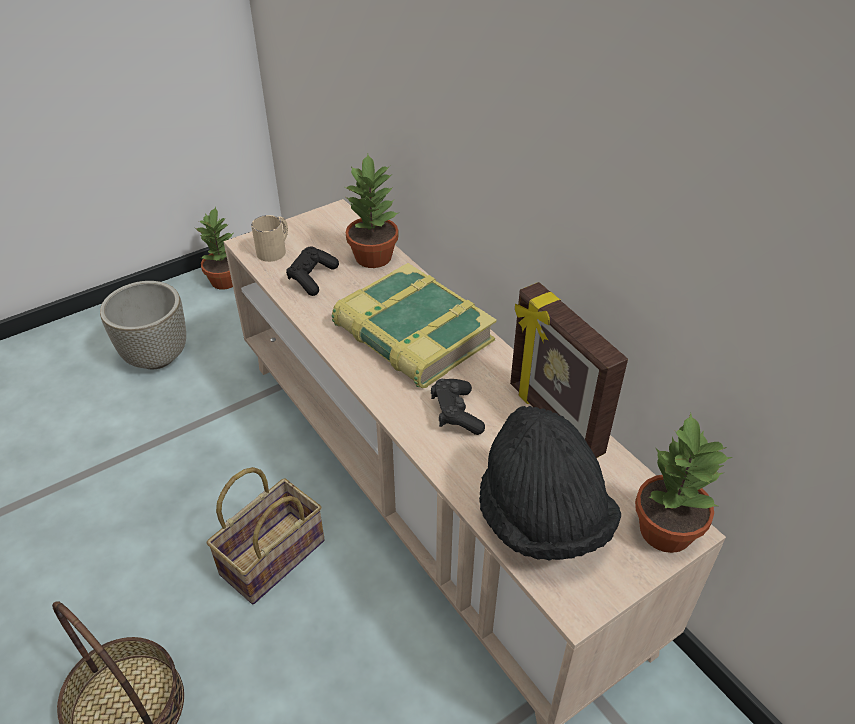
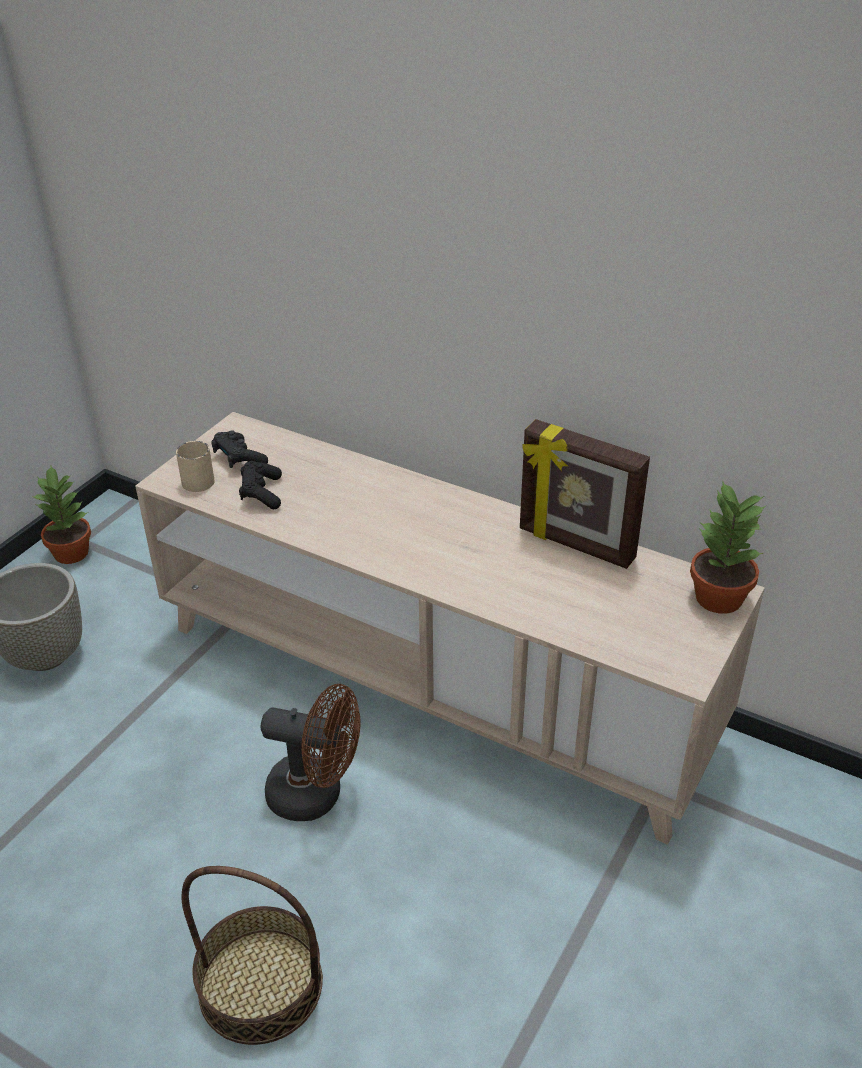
camera: 25 degrees left, 5 degrees down
(273, 554) = (316, 795): basket -> brown fan
(374, 256) = (309, 457): potted plant -> none
(412, 335) = (400, 515): book -> none
(456, 414) = (489, 568): black game controller -> black game controller (239, 459)
(541, 518) = (618, 622): black hat -> none

